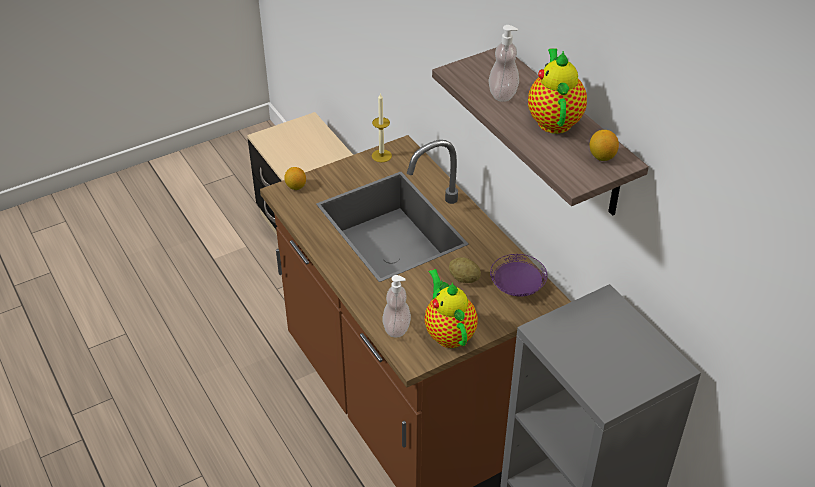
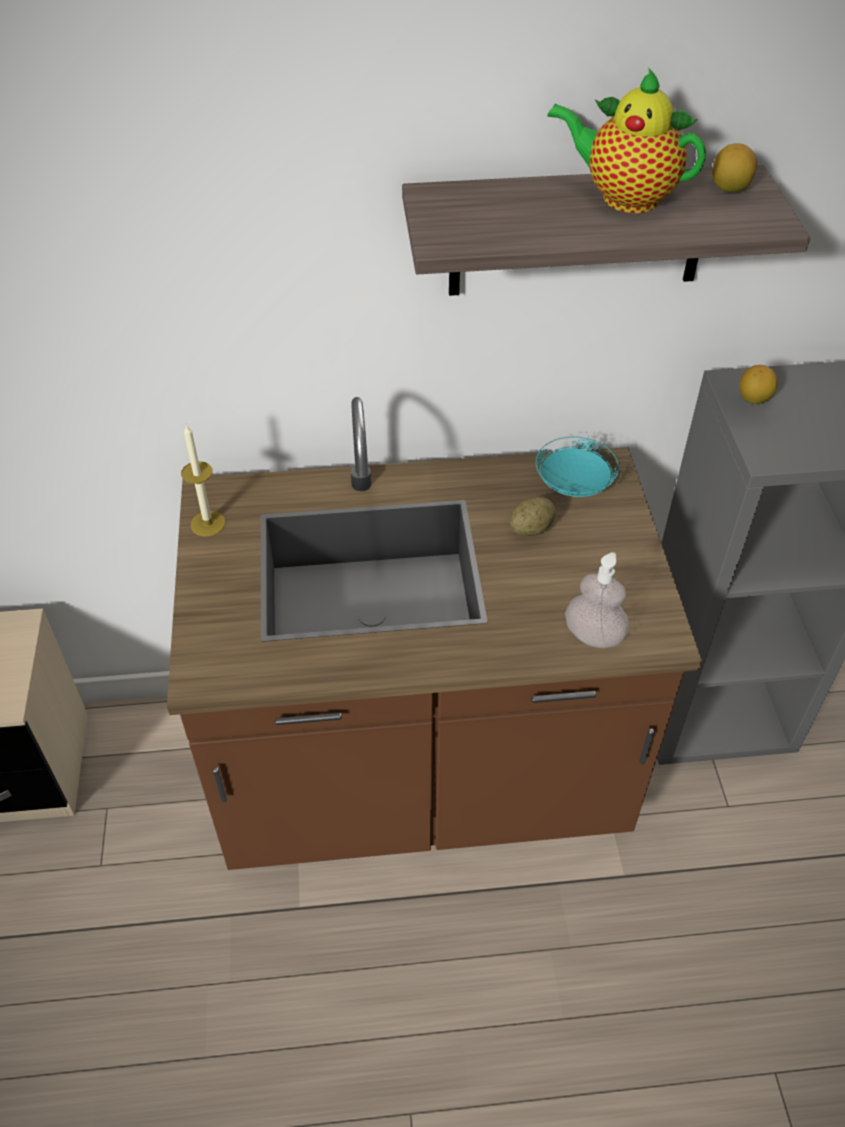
camera: 65 degrees left, 5 degrees up
(296, 187) = (200, 654): lemon -> lemon (753, 399)
(448, 333) = (628, 582): teapot -> none
(502, 94) = (532, 218): soap dispenser -> none
(517, 287) = (574, 484): purple plate -> turquoise plate

